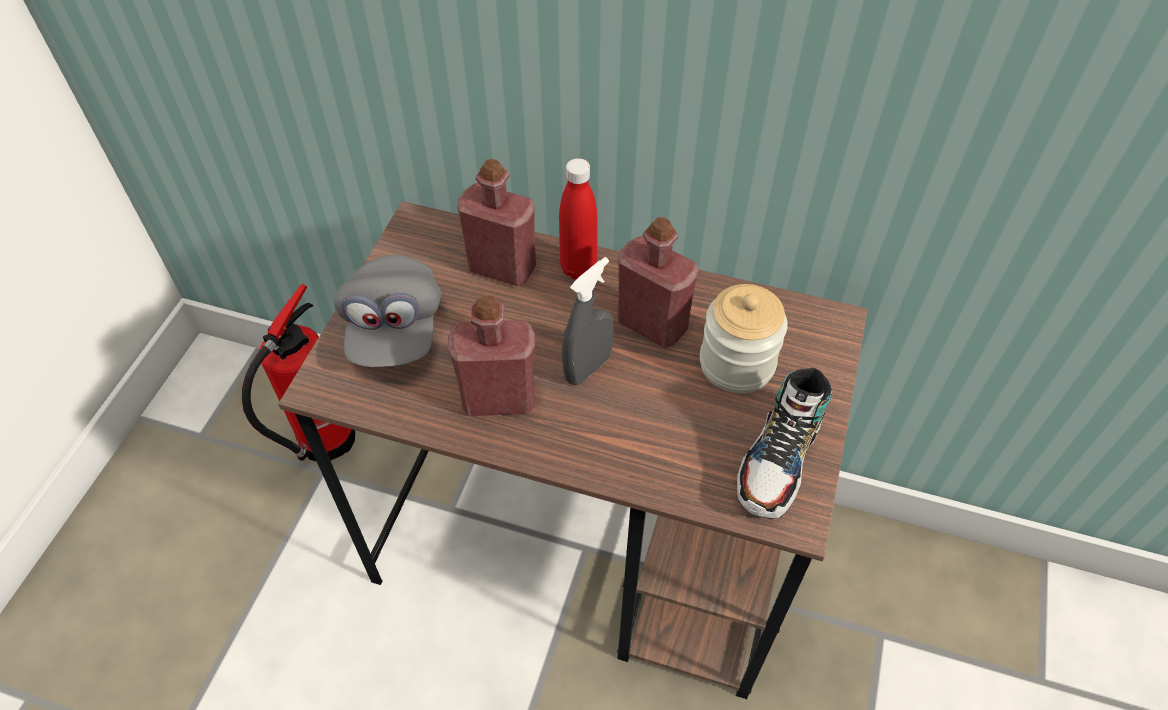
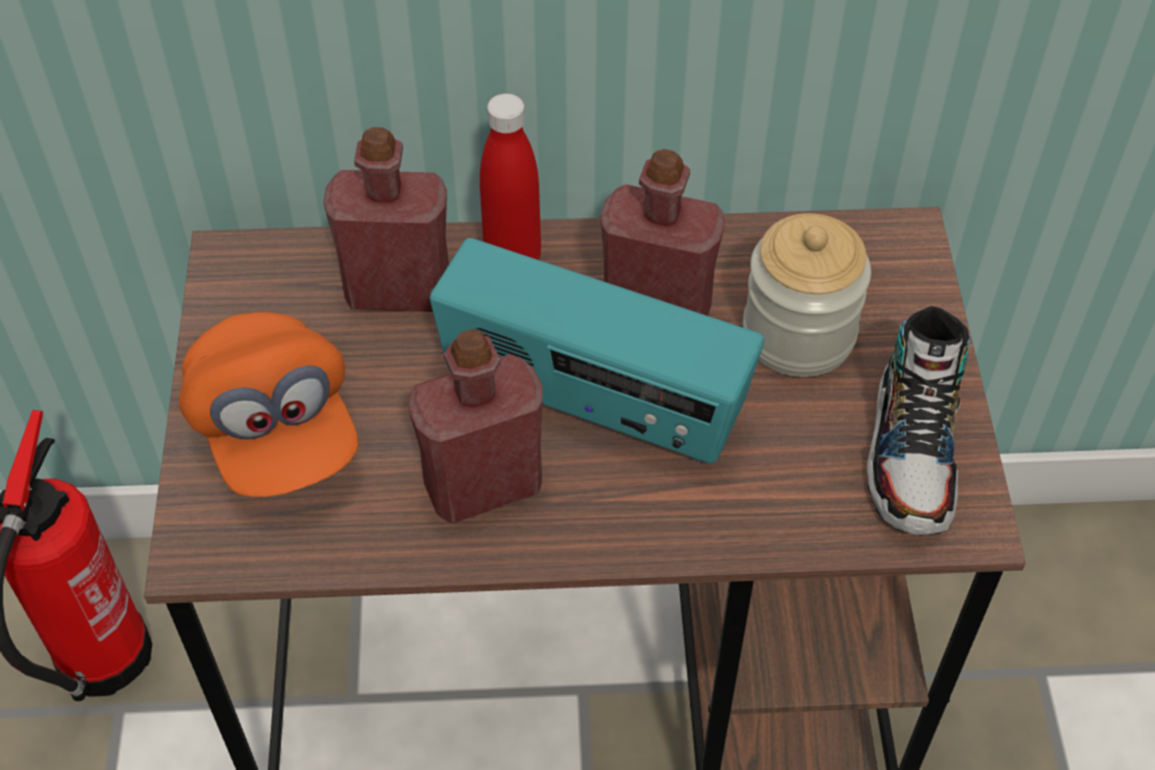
camera: 20 degrees left, 0 degrees up
(394, 329) = (275, 430): grey cap -> orange cap
(587, 368) = (592, 402): grey spray bottle -> radio

